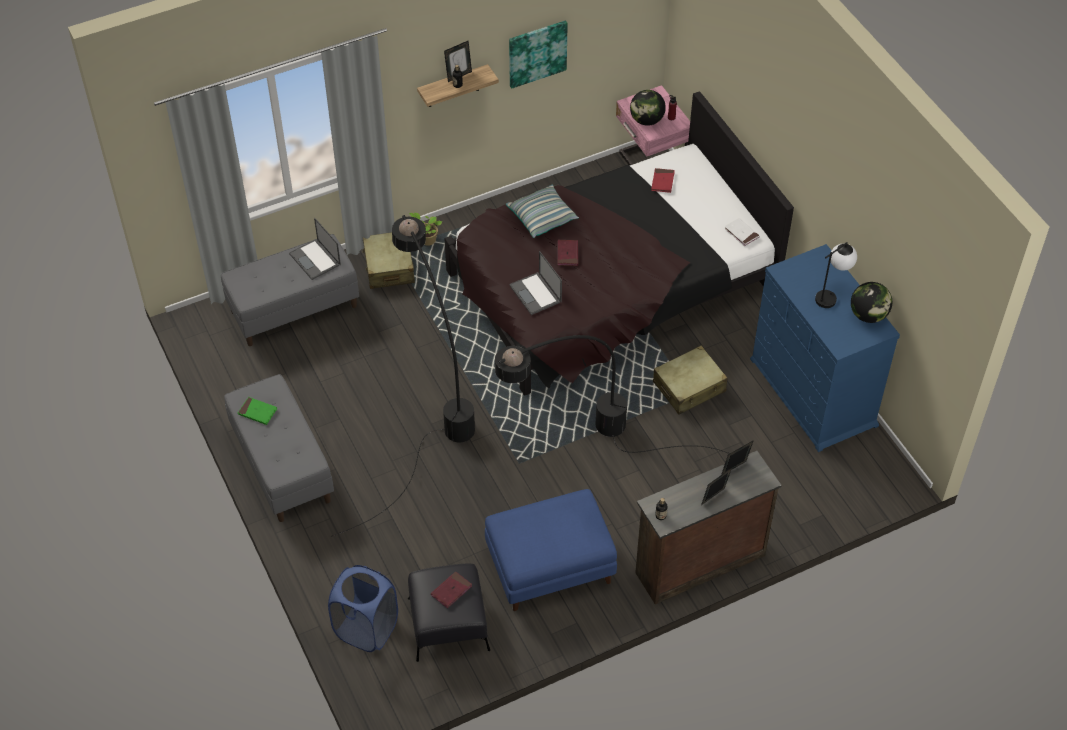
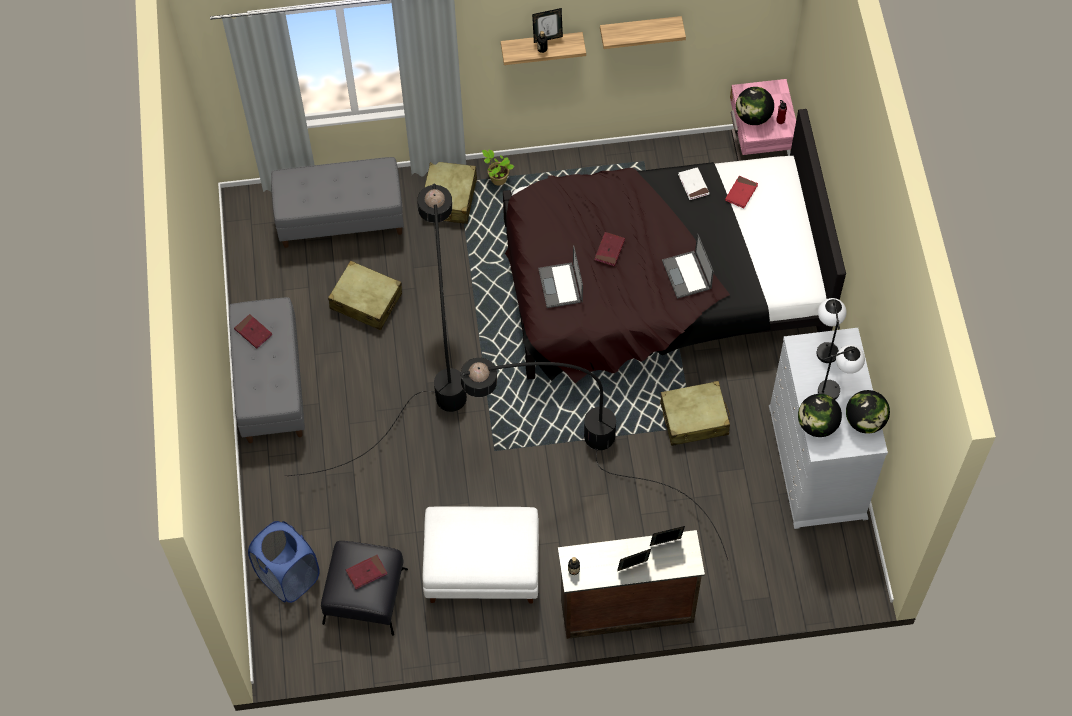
camera: 20 degrees right, 10 degrees up
(257, 412) = (253, 332): green book -> red book
(315, 259) = (366, 181): laptop -> laptop (687, 275)
(345, 371) = (366, 301): none -> beige suitcase
(537, 53) = (640, 30): picture -> shelf
(542, 218) = (601, 201): pillow -> none
(549, 567) = (481, 568): blue ottoman -> white ottoman
(741, 233) = (797, 276): white book -> white book (693, 184)
(805, 265) = (826, 345): none -> table lamp
(813, 392) = (817, 462): blue dresser -> white dresser
(828, 329) = (817, 425): none -> globe

